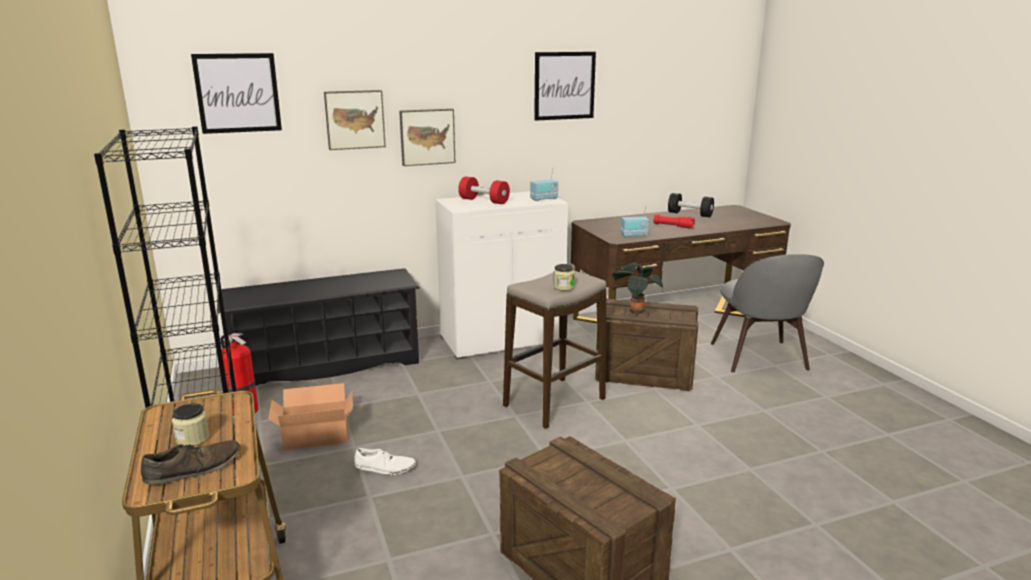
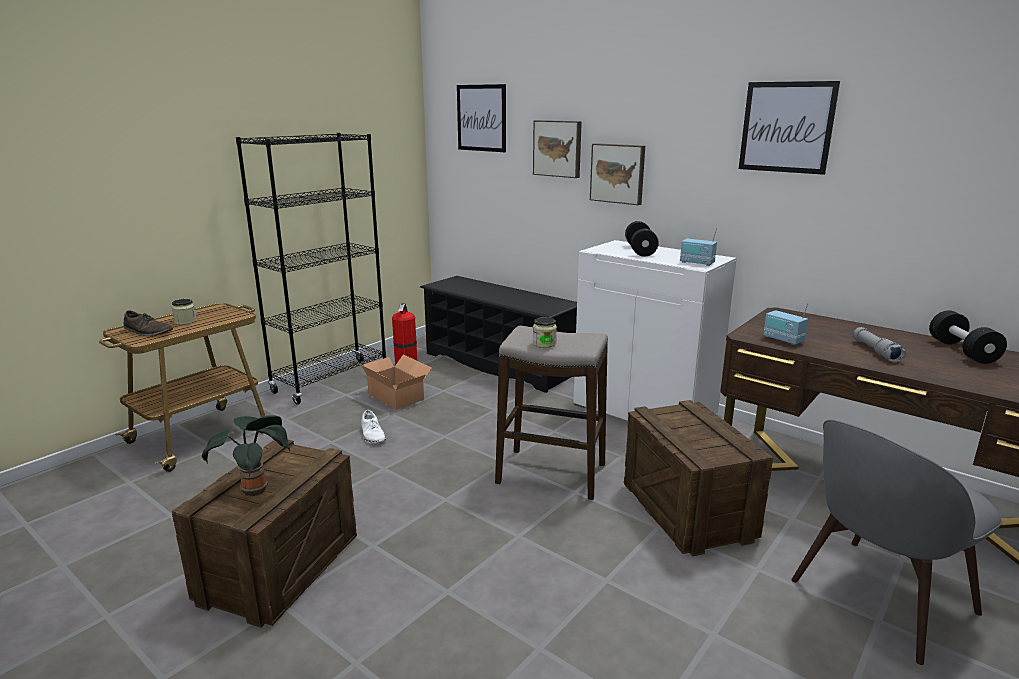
camera: 60 degrees right, 0 degrees up
(484, 201) = (640, 250): red dumbbell -> black dumbbell
(635, 311) = (686, 424): potted plant -> potted plant (256, 489)
(673, 226) = (875, 351): red flashlight -> grey flashlight

